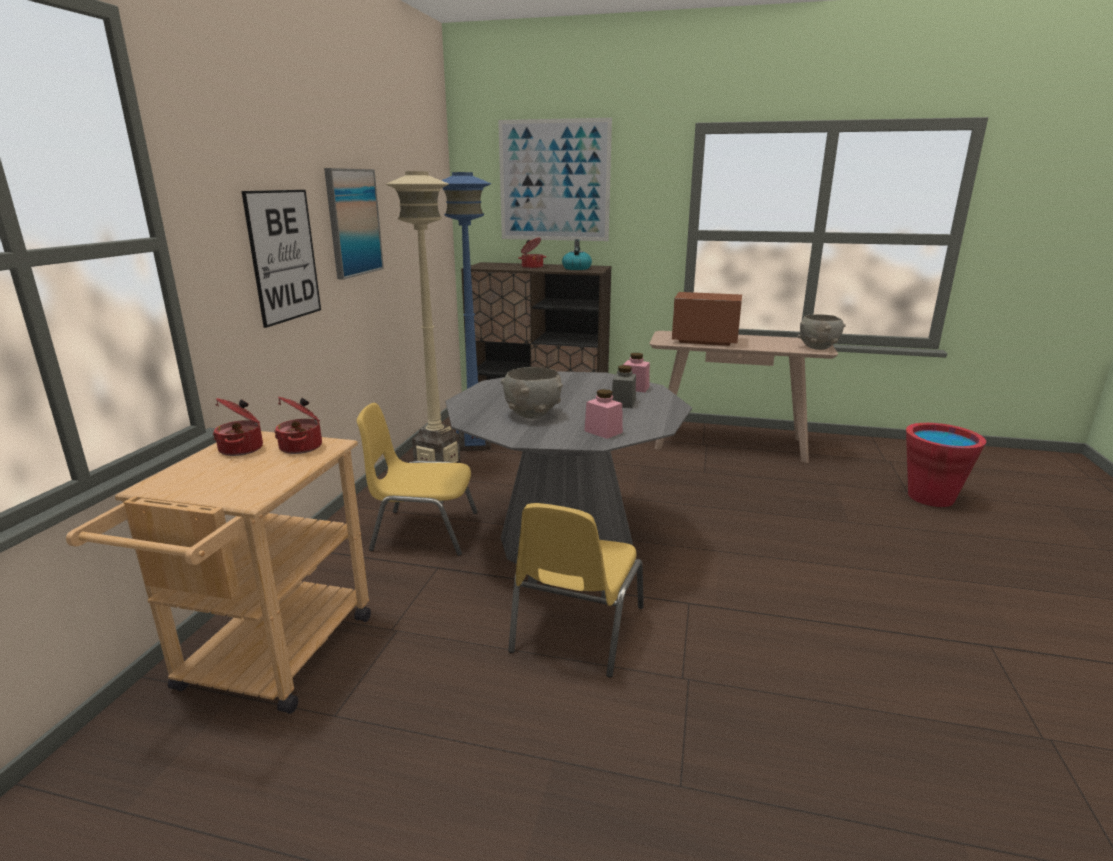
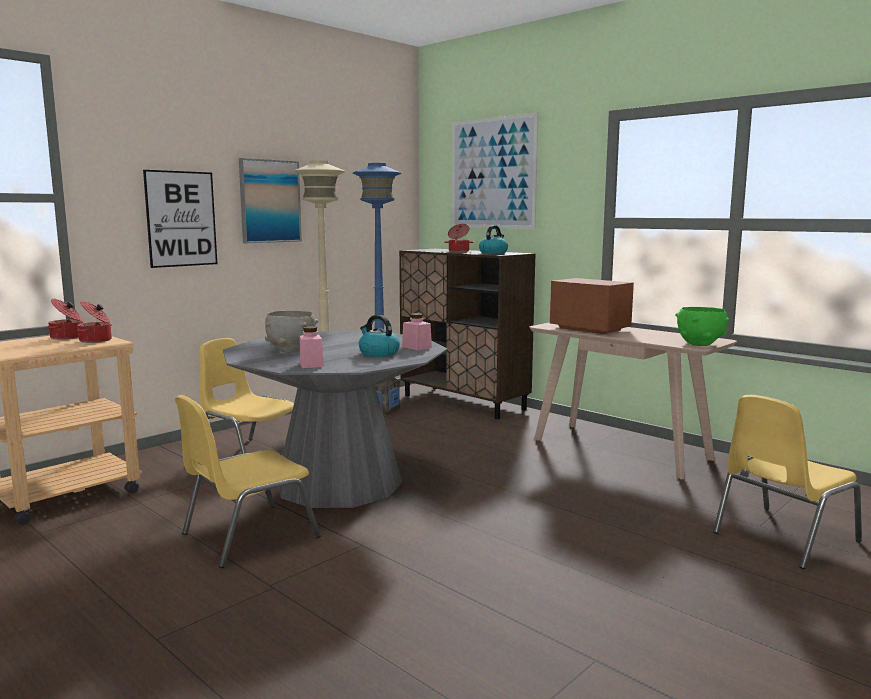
camera: 30 degrees right, 10 degrees down
(623, 403) = (378, 353): grey jar -> kettle
(818, 348) = (700, 344): grey bowl -> green bowl
(930, 497) = (782, 537): red bucket -> yellow chair

